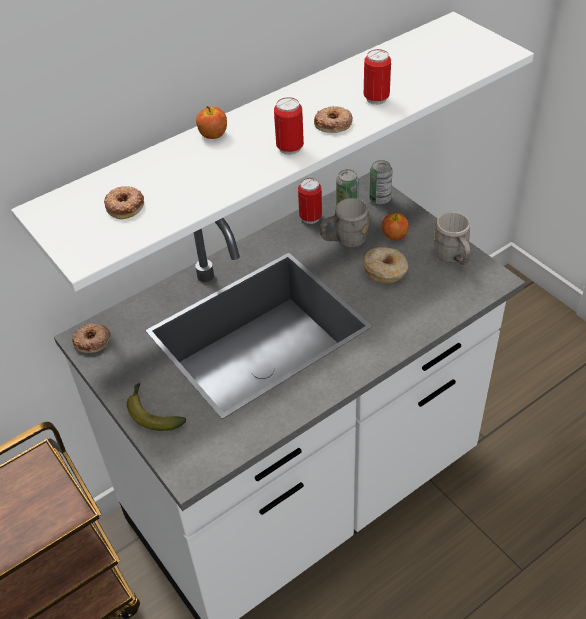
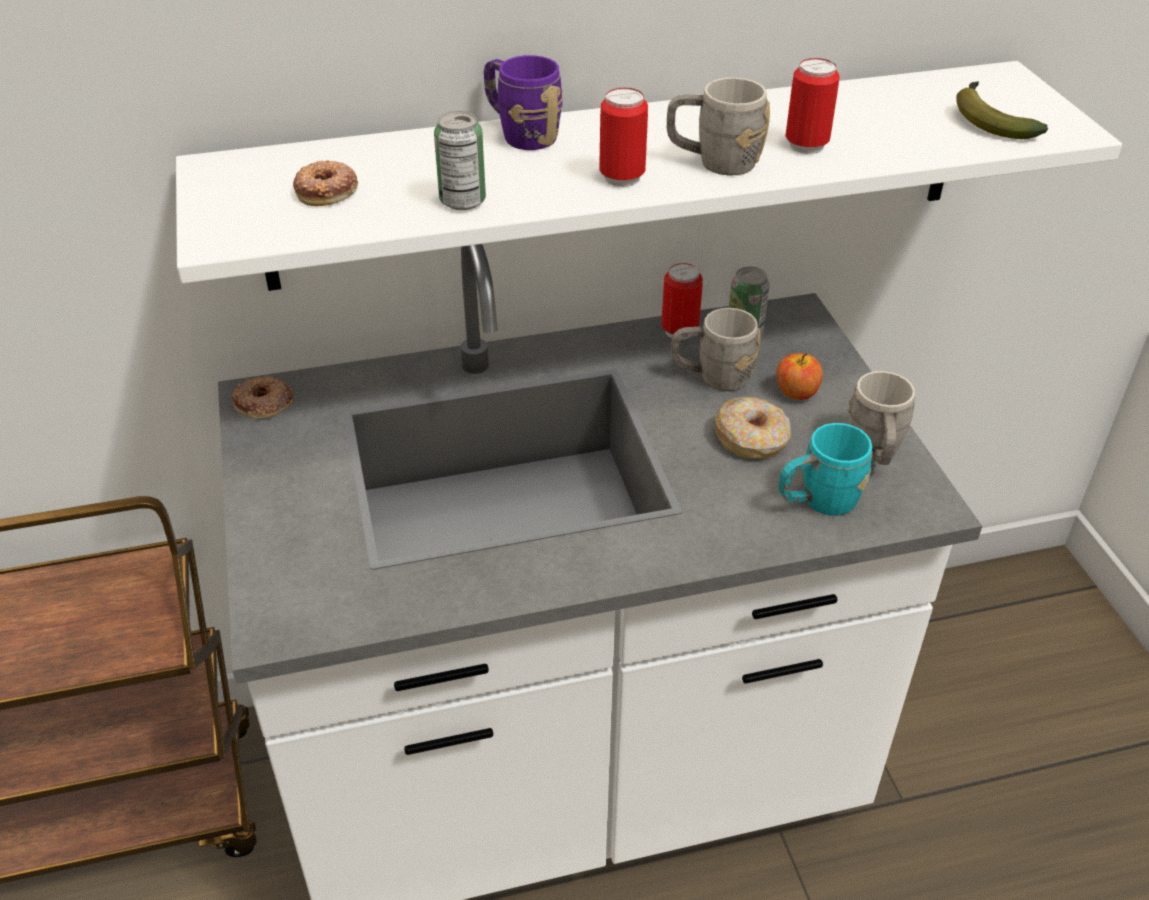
camera: 20 degrees right, 5 degrees down
(152, 413) = (278, 526): banana -> banana (989, 120)
(213, 135) = (521, 134): apple -> purple mug
(333, 124) = (714, 162): donut -> grey mug
(380, 199) = (804, 334): can -> can (462, 201)
(439, 296) = (818, 502): none -> turquoise mug

